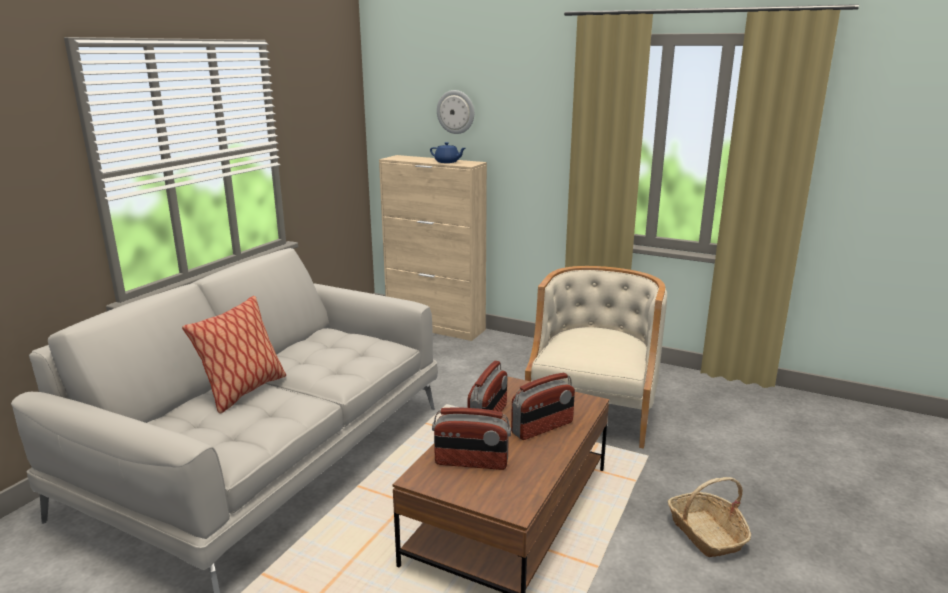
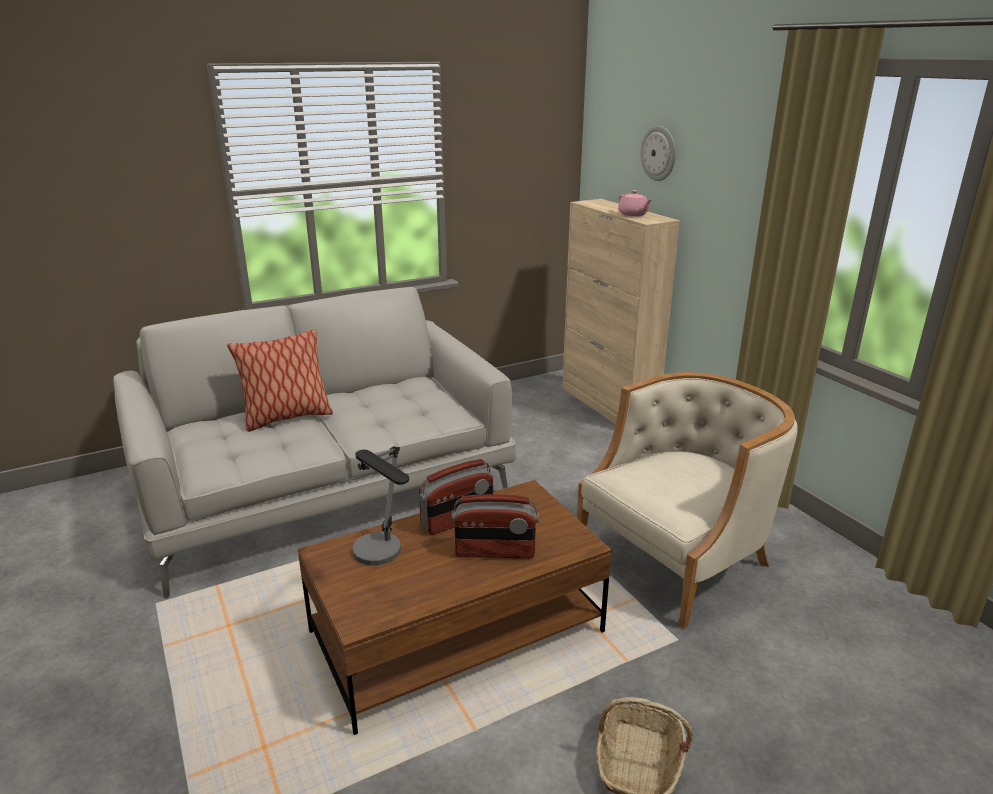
camera: 35 degrees right, 5 degrees up
(447, 162) = (633, 214): blue teapot -> pink teapot
(471, 462) = (383, 558): radio -> table lamp

